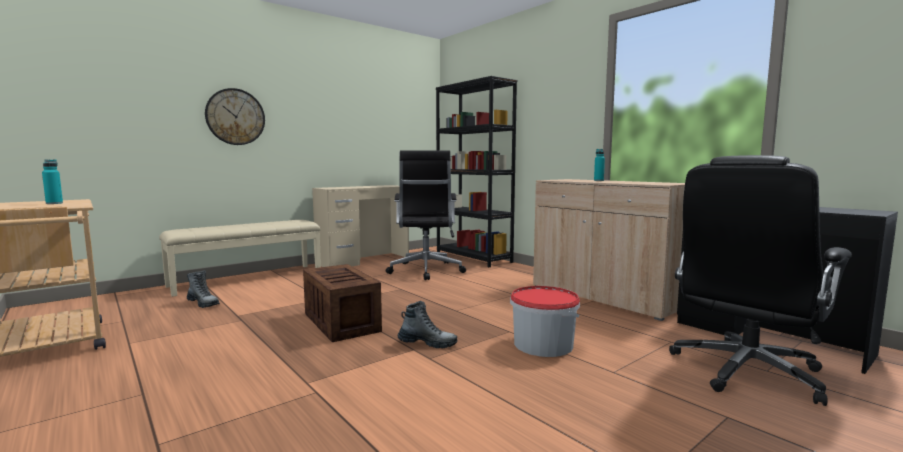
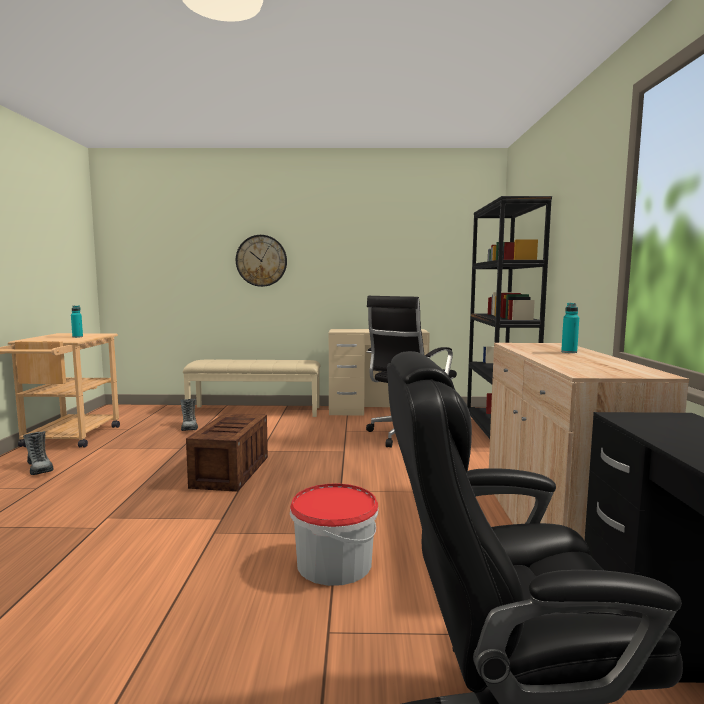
camera: 40 degrees right, 0 degrees up
(427, 343) = (243, 517): boot -> boot (39, 468)

